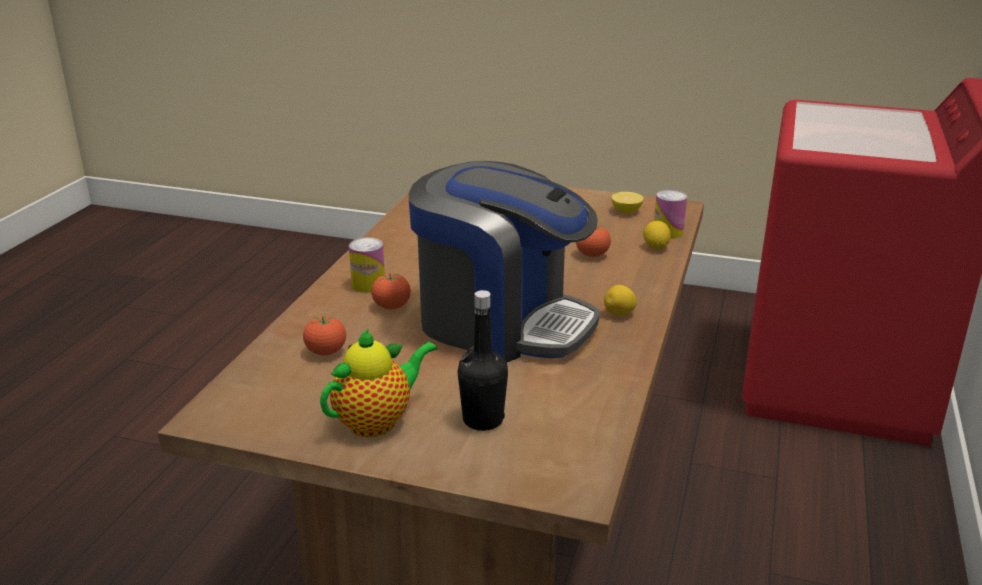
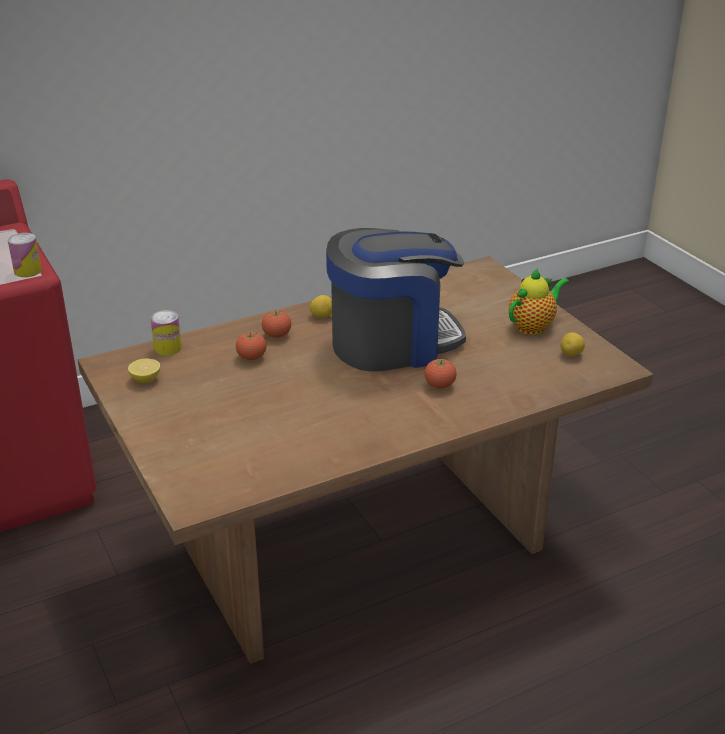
camera: 135 degrees left, 5 degrees up
(326, 352) = (518, 375): tomato -> tomato (277, 335)
(368, 285) = (430, 411): can -> can (28, 271)
(377, 421) = (533, 326): teapot -> teapot turned 135 degrees clockwise
(483, 420) = (482, 304): black bottle -> none
(502, 323) = (393, 343): coffee machine -> coffee machine turned 90 degrees clockwise
(655, 247) = (203, 342): lemon -> lemon (571, 354)

